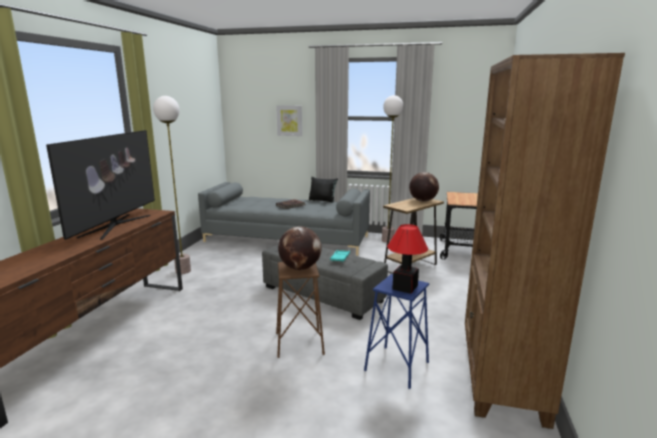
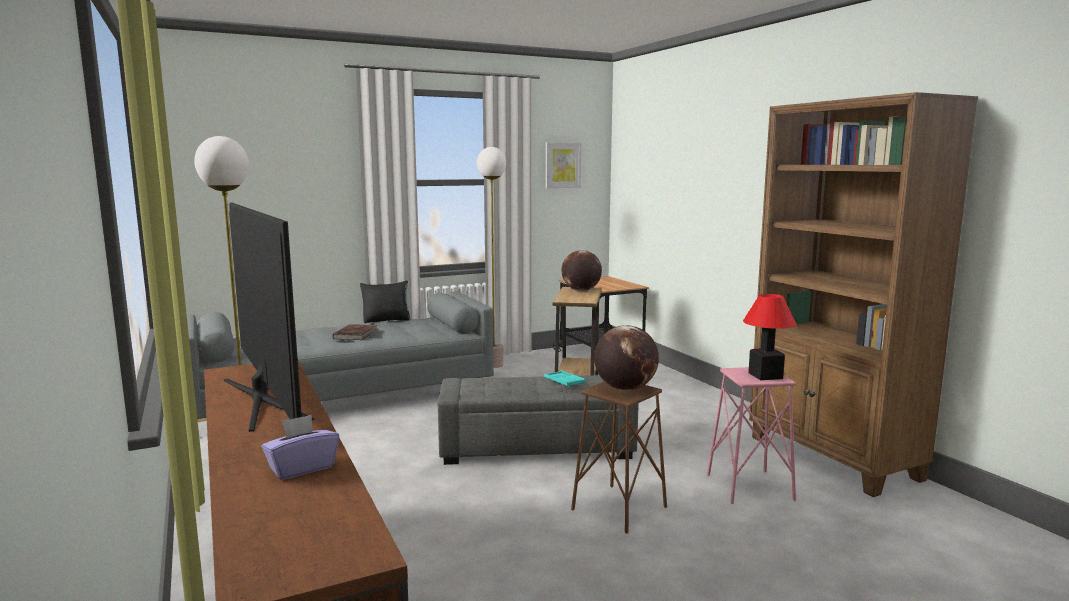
camera: 40 degrees left, 5 degrees down
(46, 257) = (302, 468): none -> purple tissue box
(289, 120) = (306, 190): picture -> picture (562, 165)
(396, 367) = (749, 487): blue stool -> pink stool

